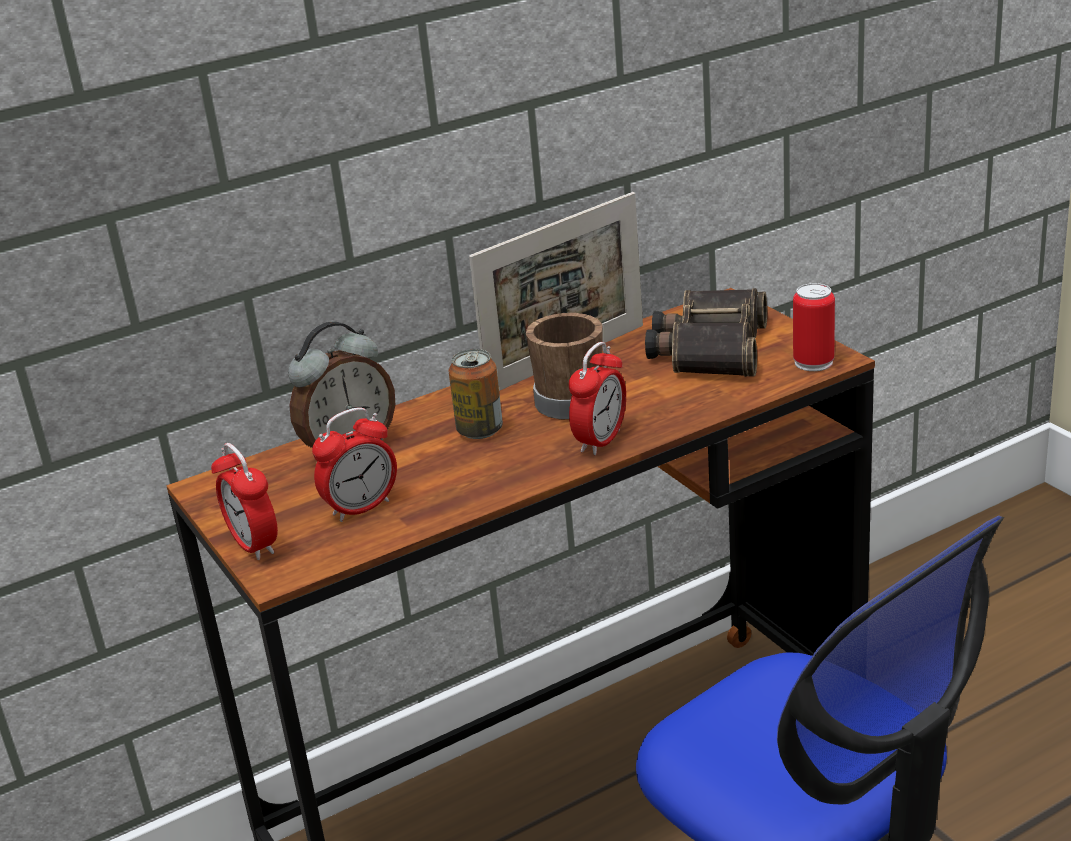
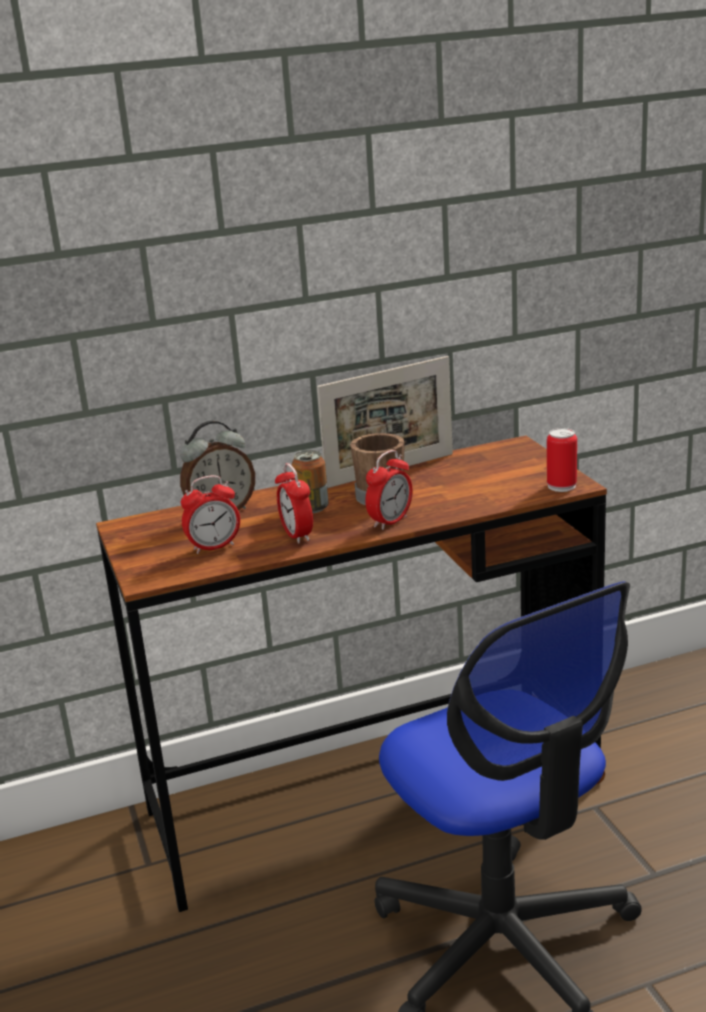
camera: 10 degrees right, 5 degrees down
(254, 545) = (136, 562): alarm clock -> alarm clock (297, 535)
(708, 348) = (492, 471): binoculars -> none

